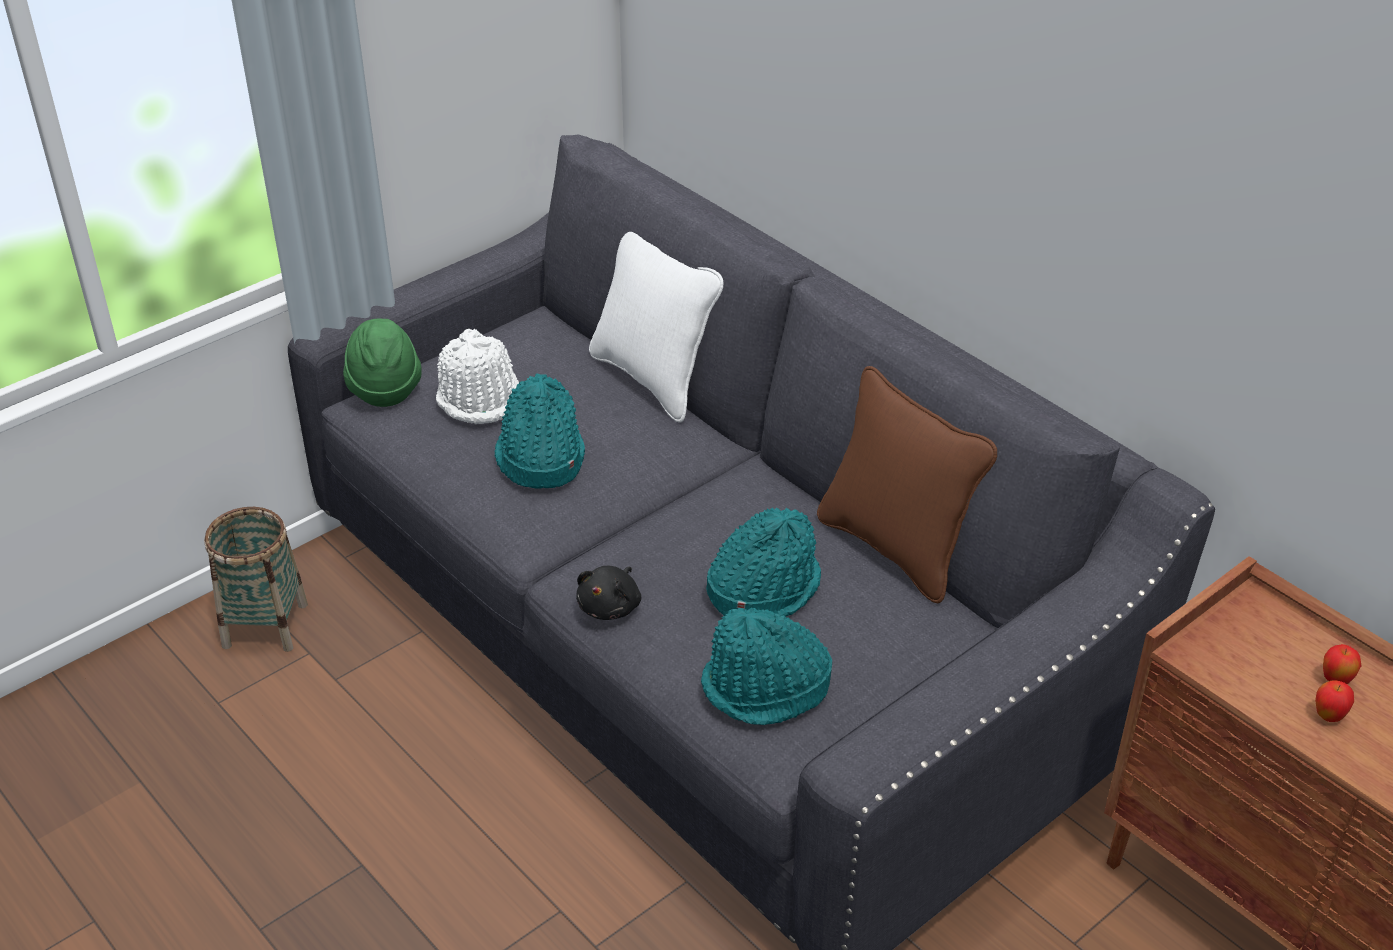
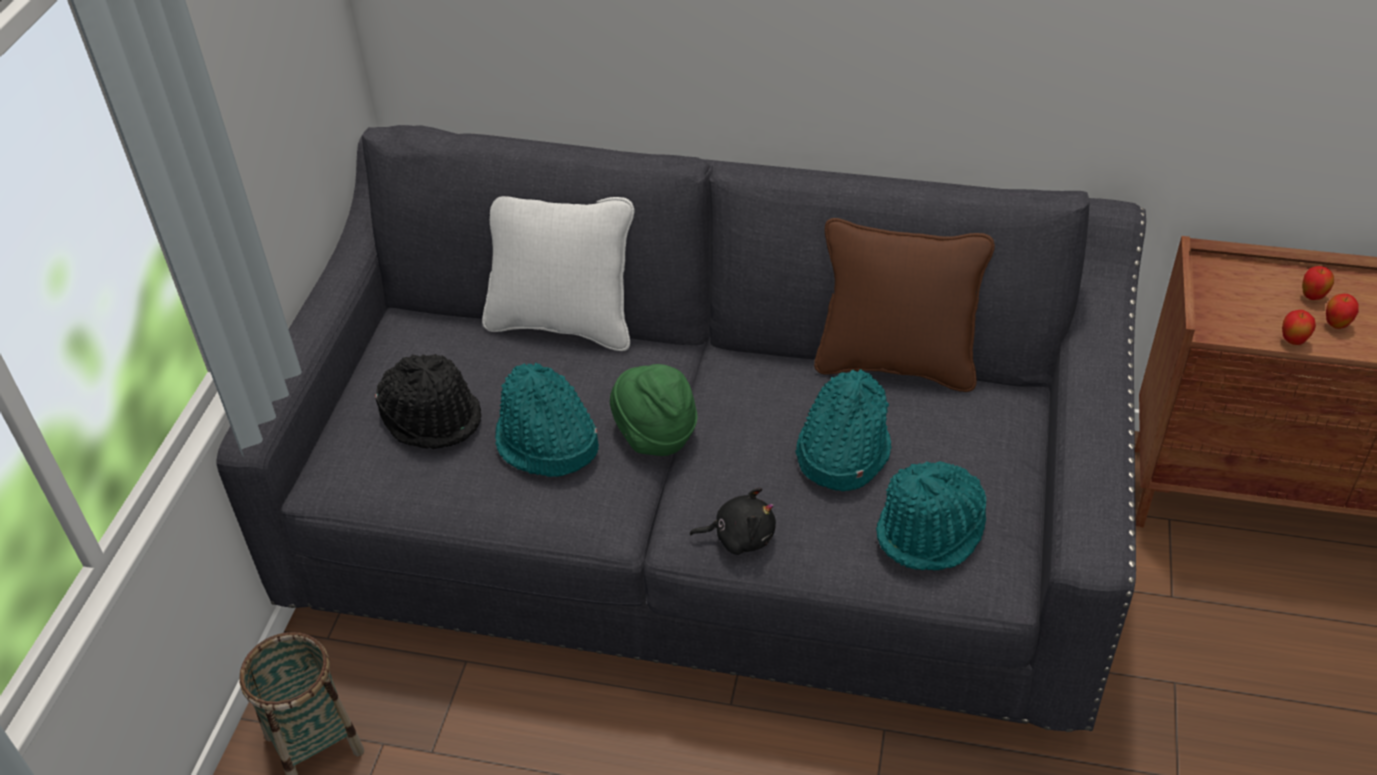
camera: 35 degrees left, 5 degrees up
(384, 388) = (333, 456): green hat -> green hat (655, 434)
(480, 397) = (432, 417): white hat -> black hat
(611, 606) = (740, 537): black plush toy -> black plush toy turned 75 degrees counterclockwise
(1260, 706) = (1293, 341): none -> apple

